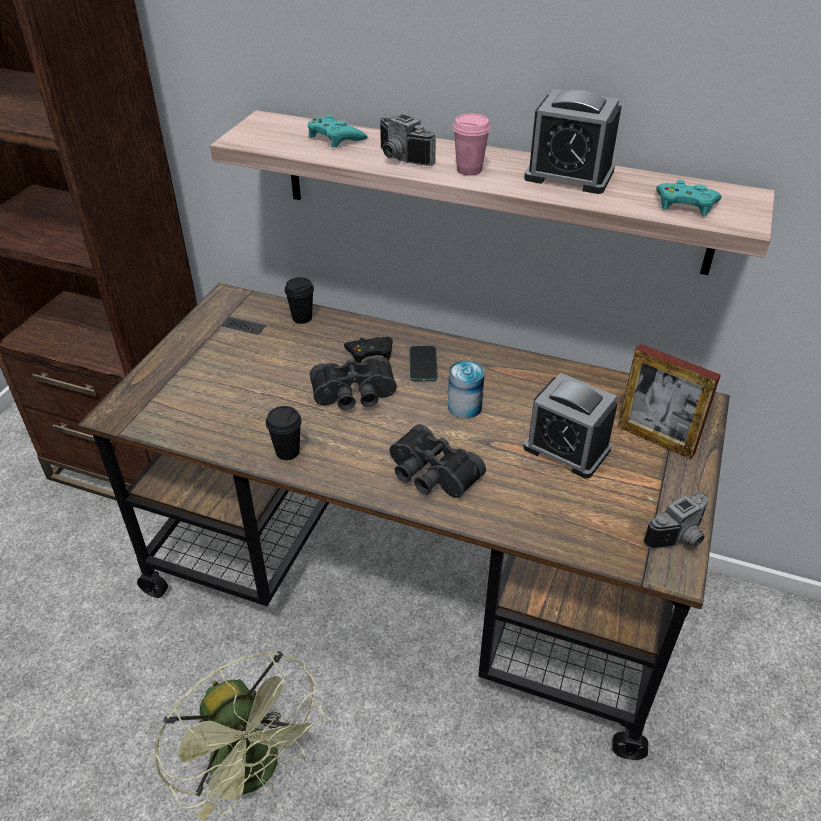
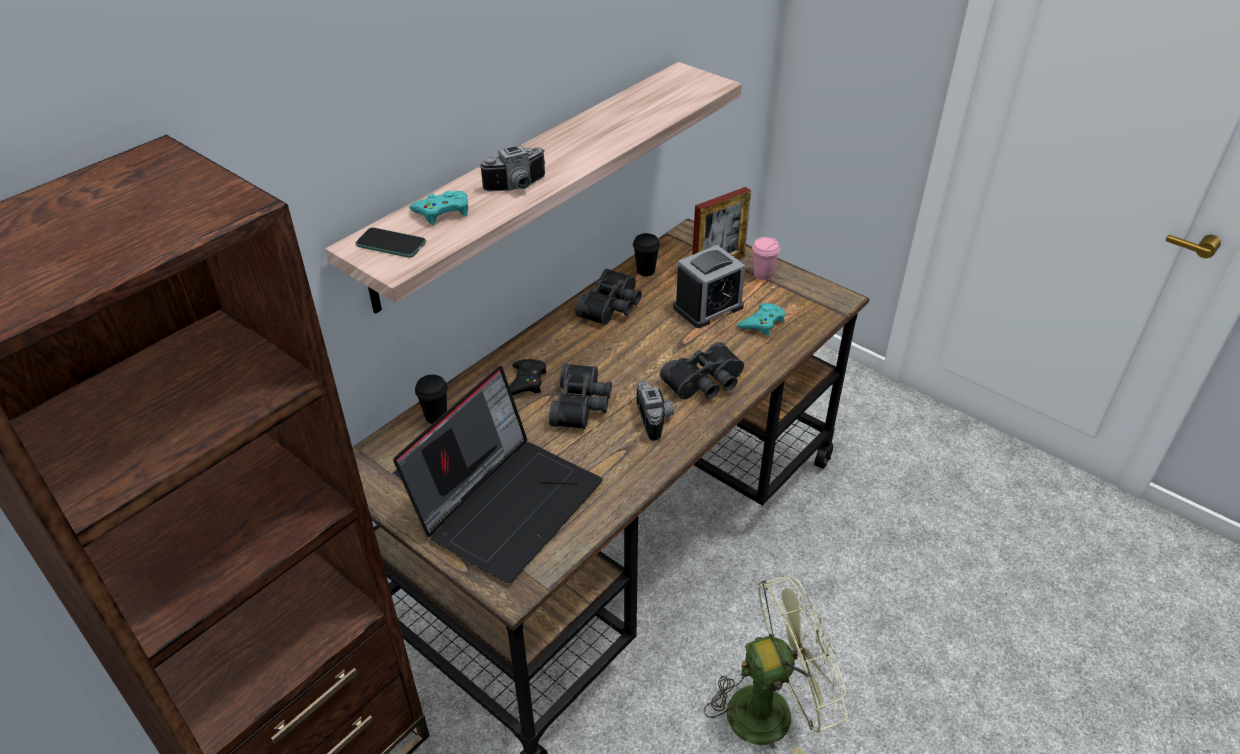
camera: 70 degrees left, 0 degrees up
(211, 385) = (508, 503): none -> laptop
(287, 452) = (638, 463): black cup -> black cup (645, 271)
(423, 364) = (563, 353): phone -> phone (391, 244)
(464, 407) = (633, 344): can -> none
(469, 170) = (564, 160): pink cup -> pink cup (762, 274)
(516, 378) = (613, 307): none -> black binoculars
(569, 175) = (605, 123): alarm clock -> none
(681, 539) = (814, 287): camera -> camera (657, 419)
(685, 204) = (680, 94): turquoise game controller -> turquoise game controller (762, 323)

